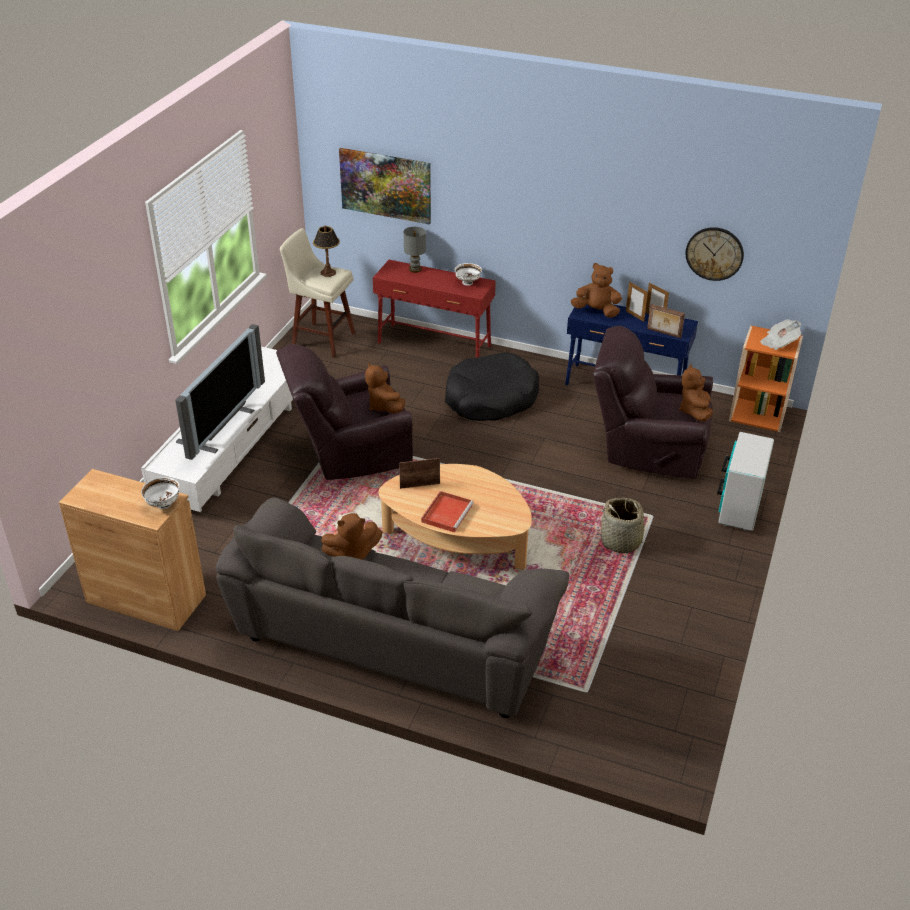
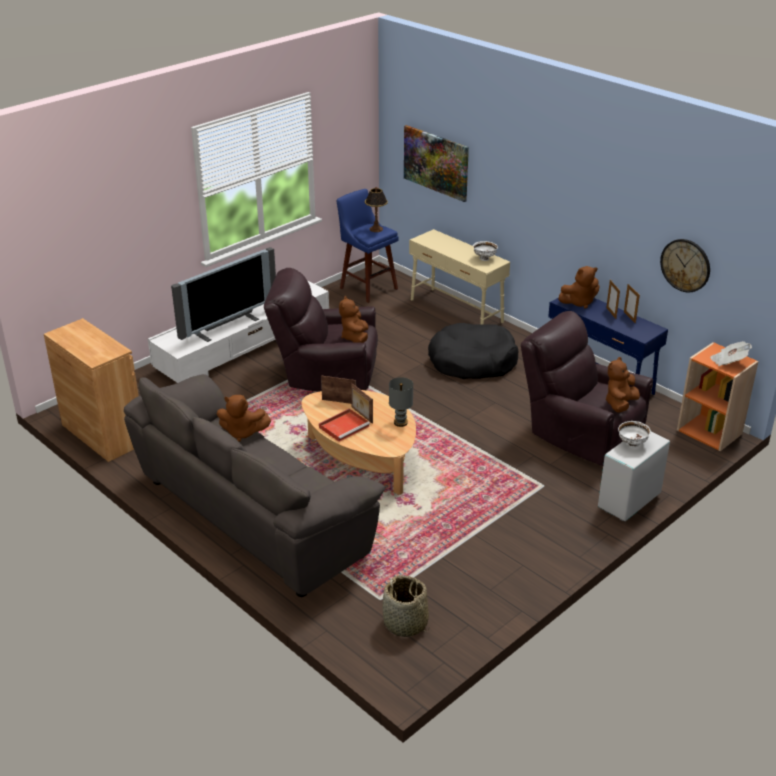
camera: 25 degrees right, 5 degrees down
(163, 505) = (109, 353): white bowl -> white bowl (632, 444)
(322, 340) = (368, 288): beige stool -> blue stool
(415, 269) = (449, 240): grey table lamp -> grey table lamp (401, 422)
(434, 345) = (456, 311): red console table -> beige console table
(596, 311) = (579, 302): brown plush toy -> brown plush toy turned 120 degrees clockwise
(621, 541) = (500, 497): basket -> basket (405, 623)
(663, 333) = (626, 332): picture frame -> picture frame (361, 415)

